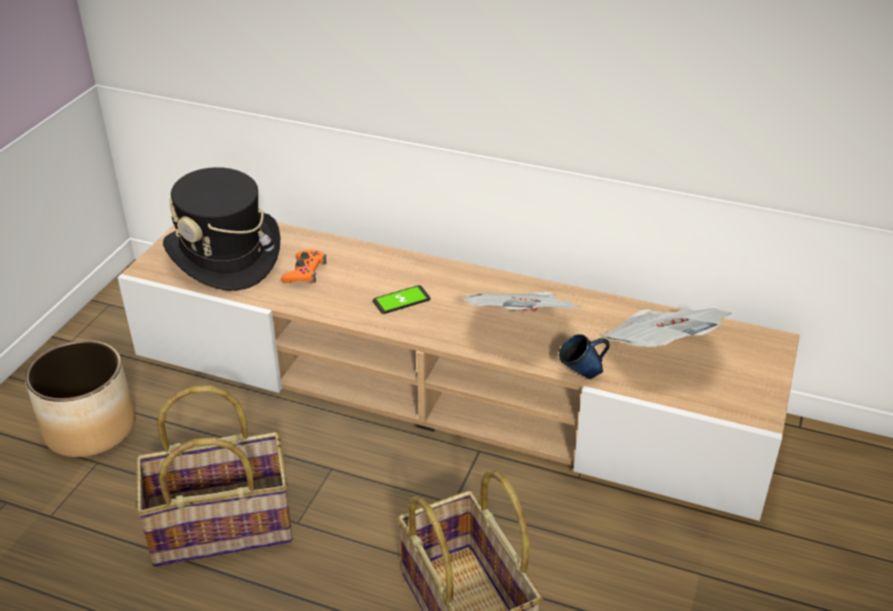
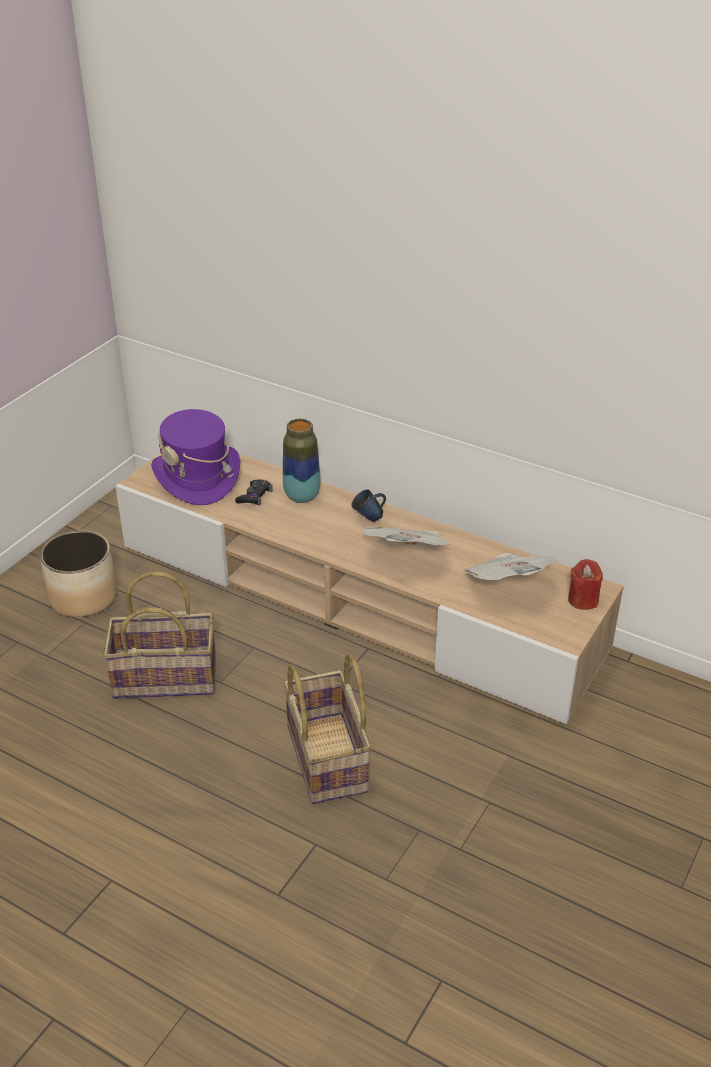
camera: 10 degrees right, 0 degrees up
(225, 255) = (197, 477): black hat -> purple hat
(305, 272) = (254, 496): orange game controller -> black game controller
(365, 266) = (302, 496): none -> vase
(401, 300) = (322, 526): phone -> none
(581, 375) = (441, 597): blue mug -> blue mug (368, 519)
(758, 358) = (583, 600): none -> red candle

